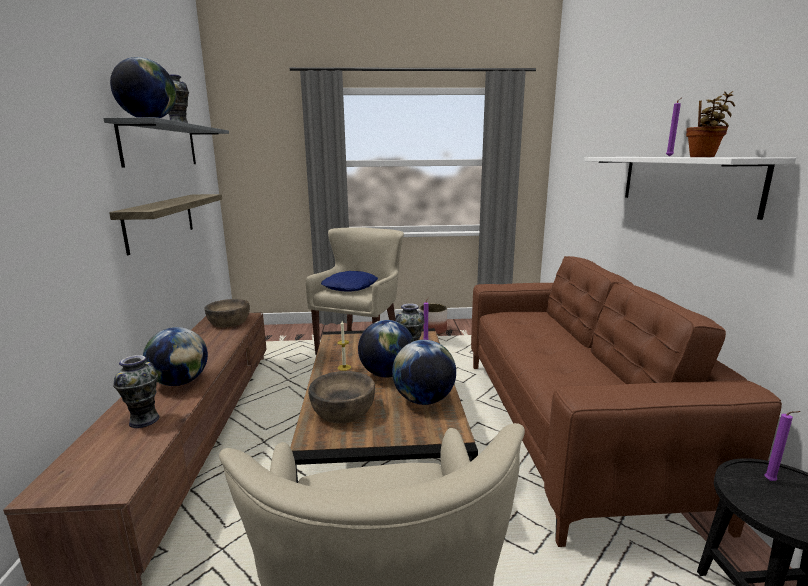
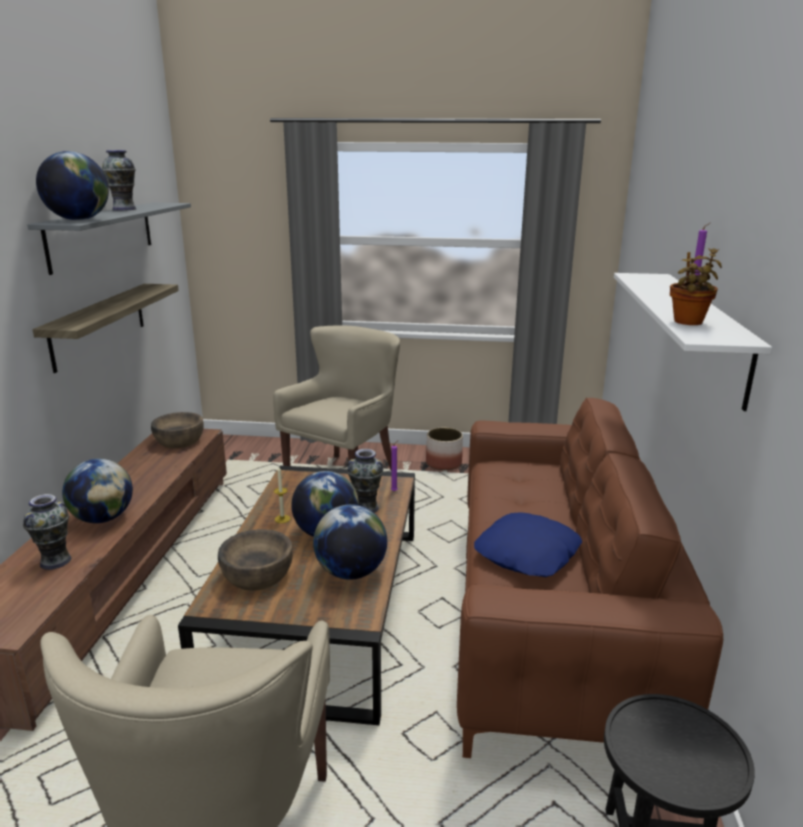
camera: 10 degrees right, 5 degrees up
(350, 287) = (329, 406): blue pillow -> blue pillow (528, 554)
(772, 481) = (674, 726): purple candle -> none

